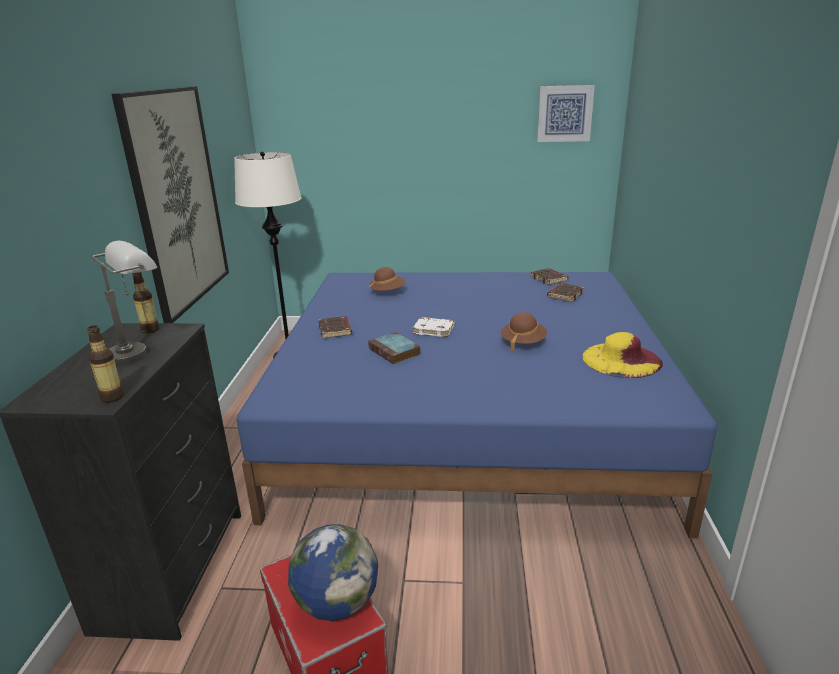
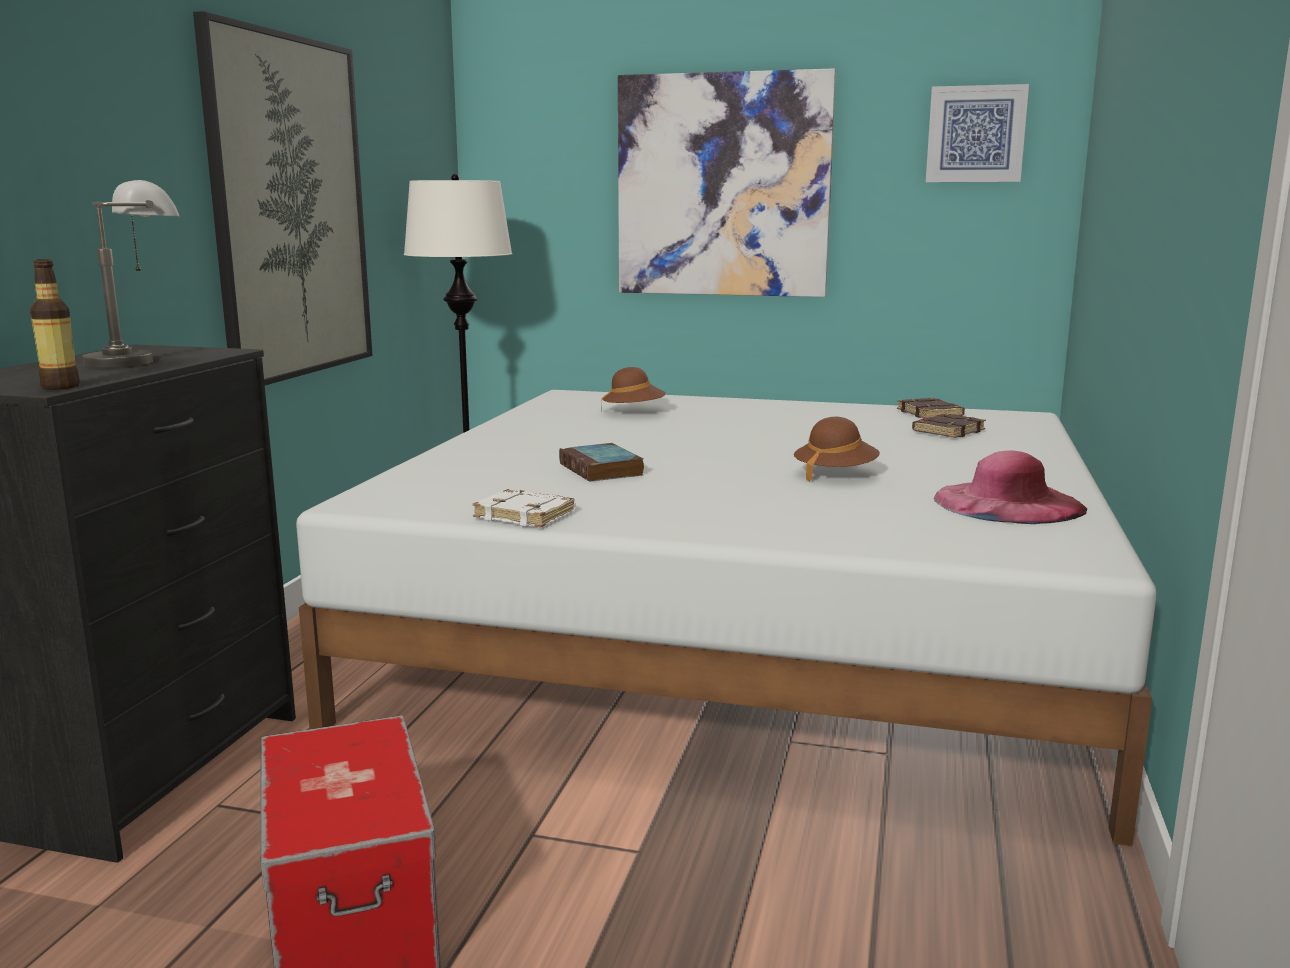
camera: 10 degrees right, 10 degrees down
(150, 330) = (177, 350): bottle -> none
(336, 330) = (519, 443): brown book -> none
(337, 603) = (364, 793): globe -> none
(420, 145) = (723, 186): none -> picture
(434, 330) = (686, 452): white book -> white book (526, 515)
(467, 418) = (744, 634): blue bed -> white bed
(621, 359) = (1008, 503): yellow hat -> pink hat

